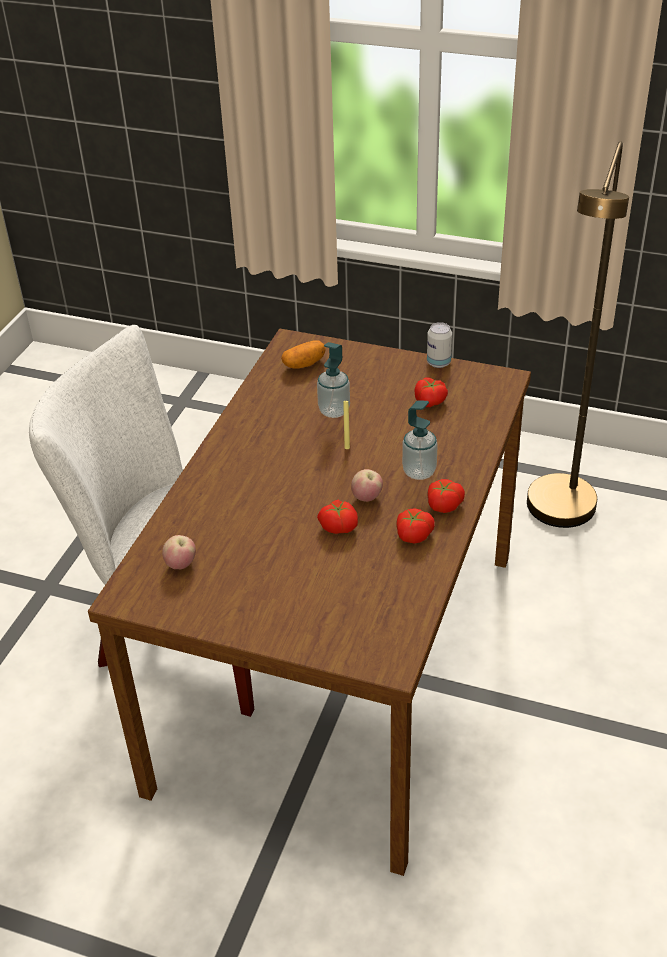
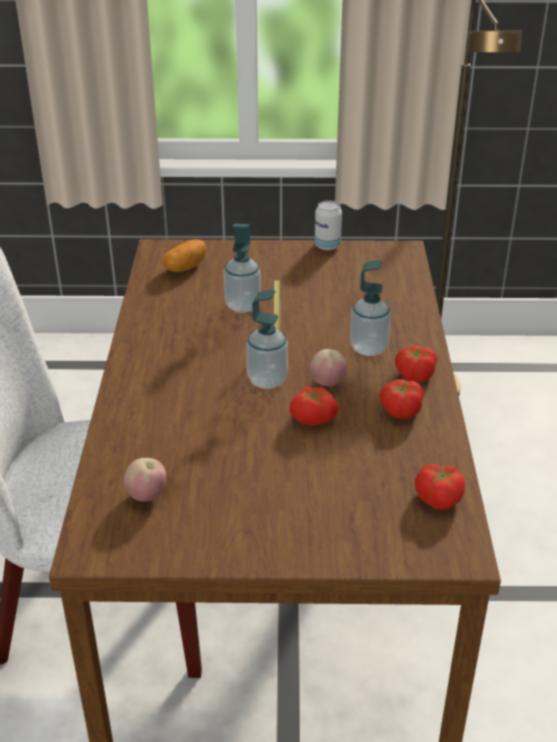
camera: 20 degrees left, 5 degrees down
(319, 485) = (267, 380): none -> soap dispenser
(430, 401) = (340, 281): tomato -> tomato (439, 498)

